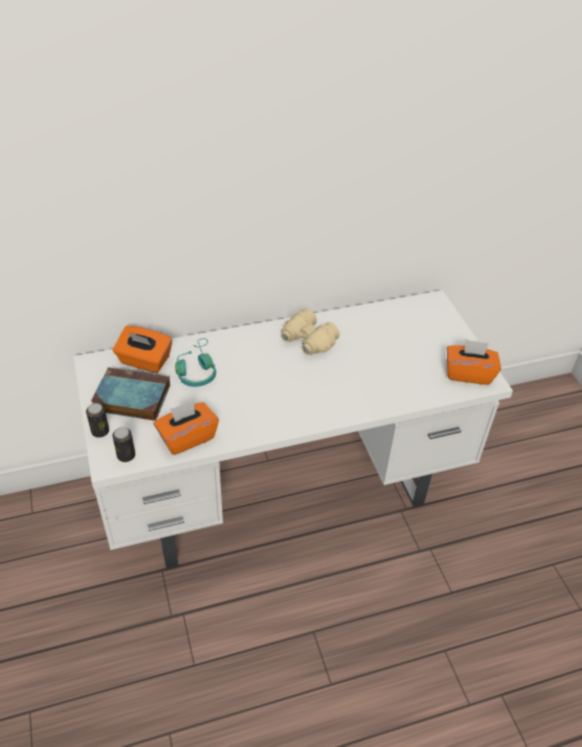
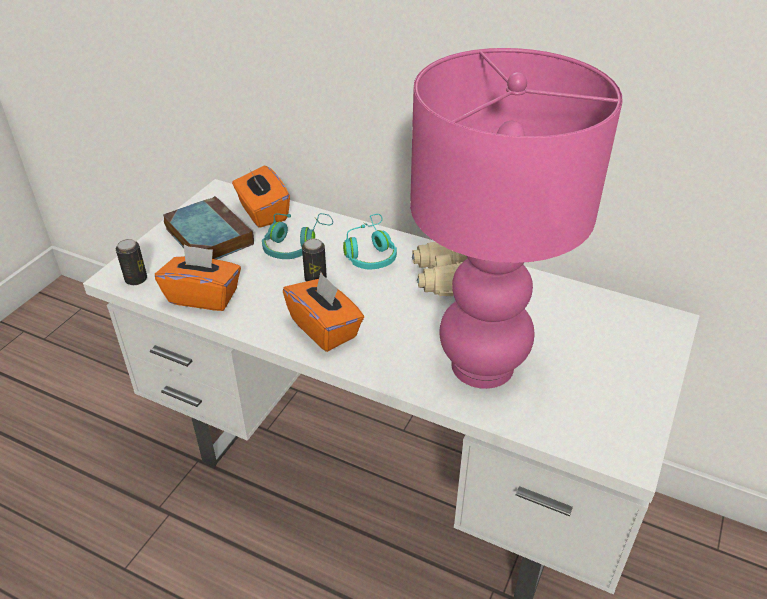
camera: 45 degrees right, 5 degrees down
(100, 431) = (147, 248): can -> can (315, 279)
(248, 349) = (370, 253): none -> turquoise headphones
(384, 378) = (483, 366): none -> pink table lamp
(468, 373) = (609, 429): orange tissue box -> orange tissue box (325, 328)

